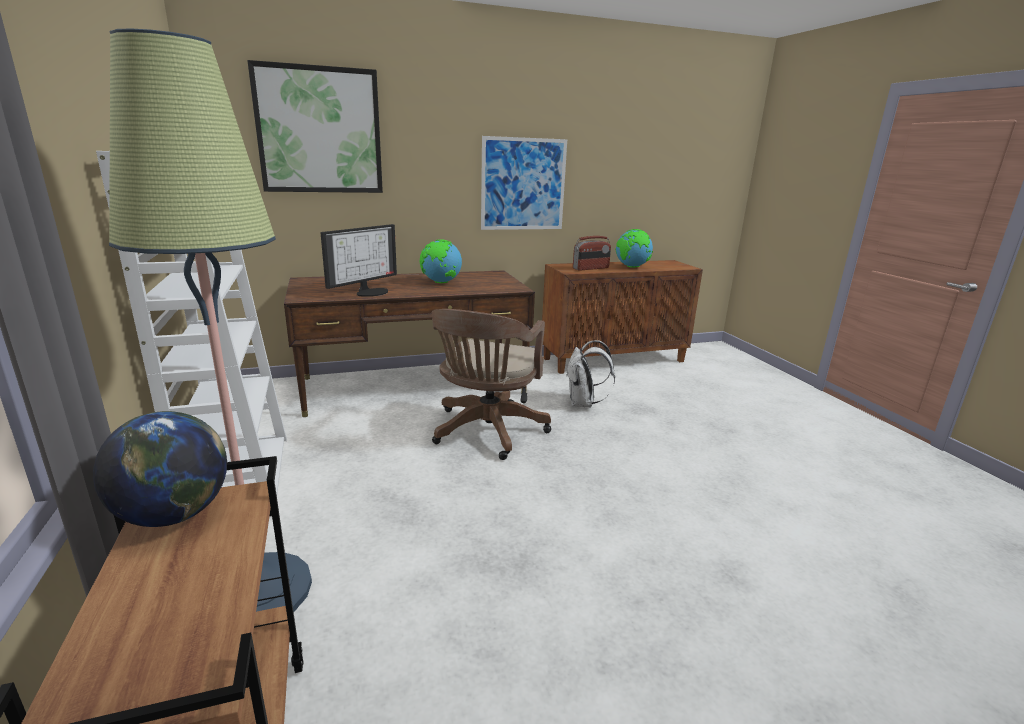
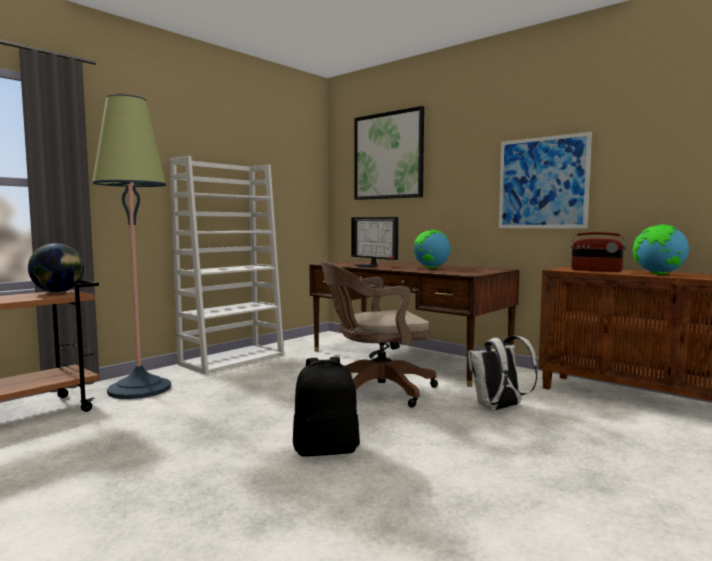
camera: 60 degrees right, 15 degrees down
(370, 292) = (368, 266): monitor -> monitor turned 45 degrees clockwise
(607, 503) = (326, 449): none -> black backpack

